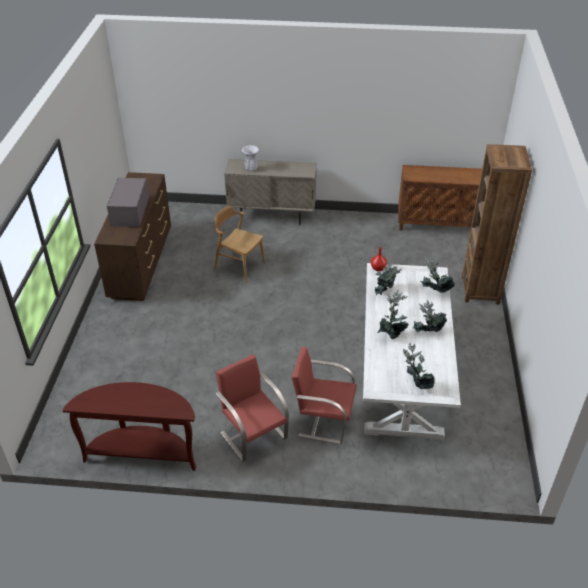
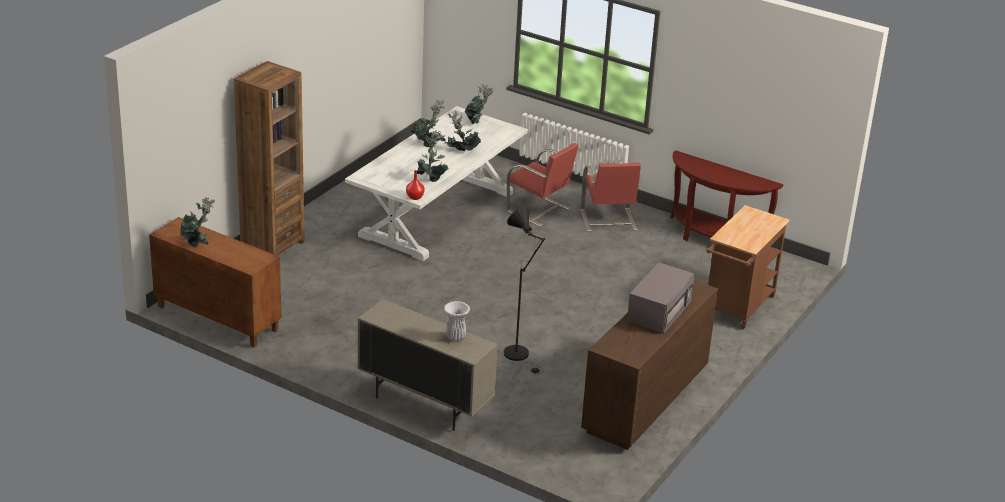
camera: 155 degrees left, 10 degrees down
(97, 368) = (737, 309): none -> brown cart
(239, 266) = (520, 356): brown chair -> black floor lamp
(434, 292) = (384, 166): potted plant -> potted plant (198, 244)

